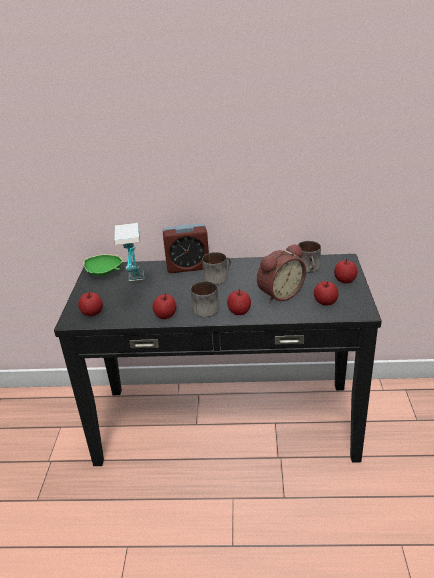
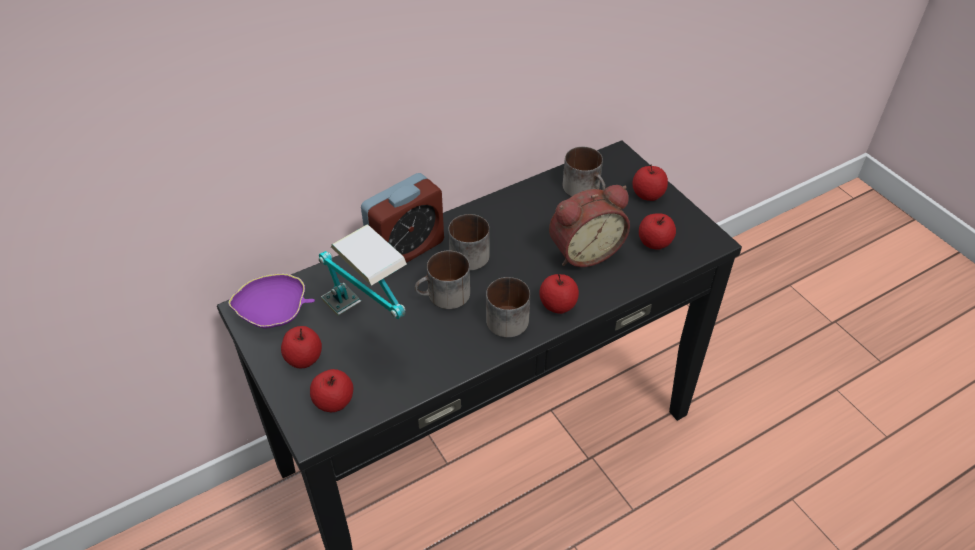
camera: 35 degrees left, 15 degrees up
(104, 273) = (274, 312): green bowl -> purple bowl
(165, 315) = (458, 356): apple -> apple (304, 358)
(185, 290) = (444, 296): none -> mug
(279, 294) = (584, 251): alarm clock -> alarm clock turned 45 degrees clockwise

